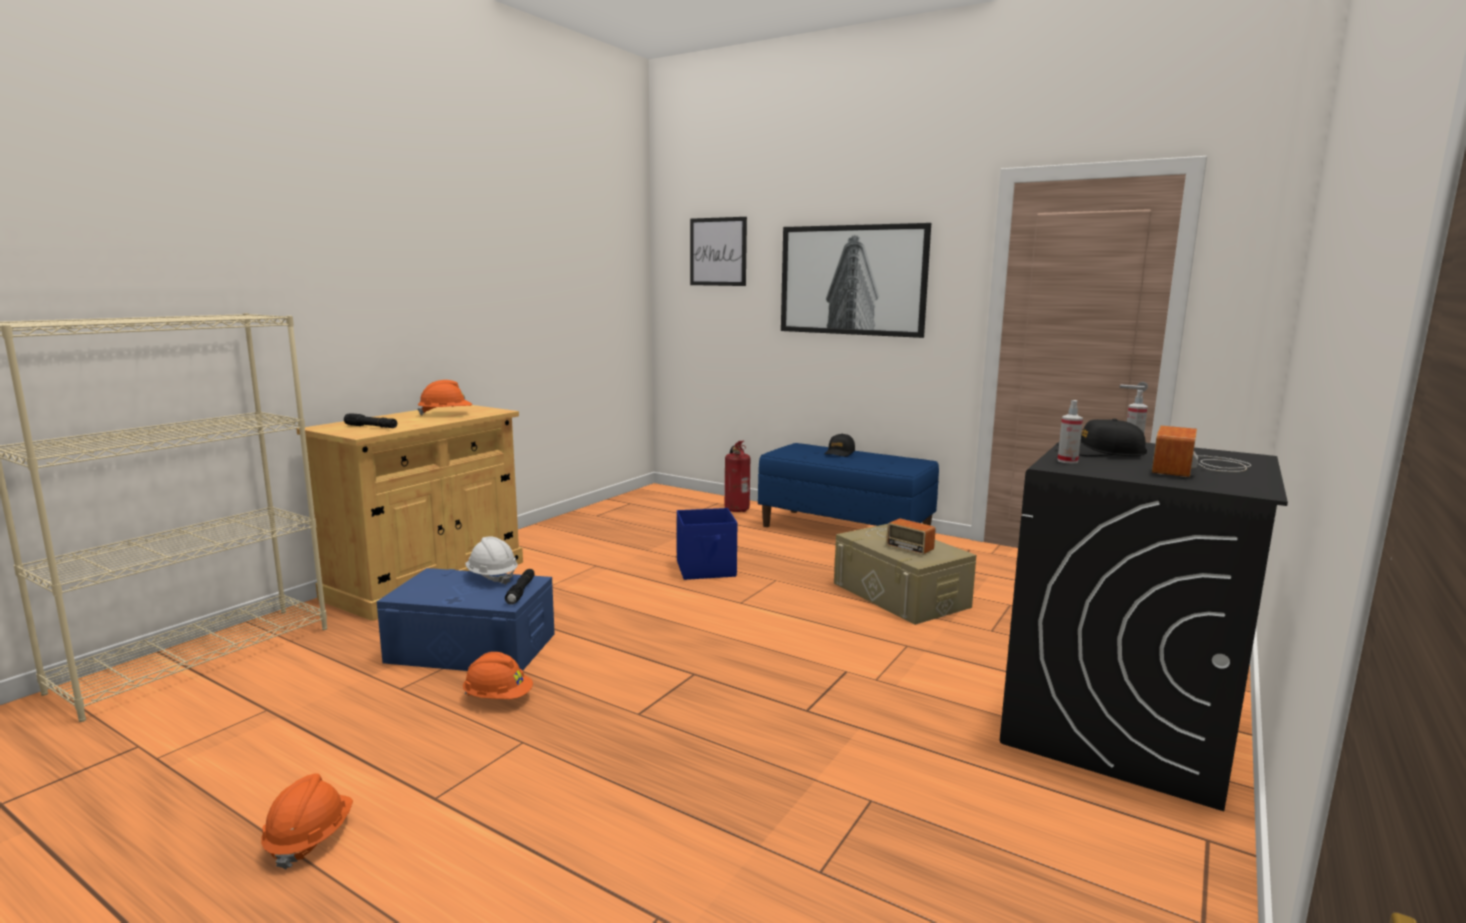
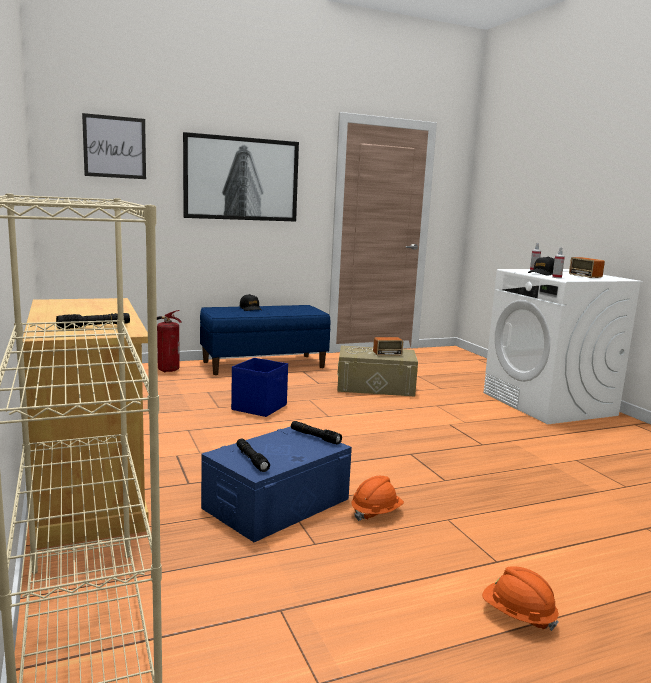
camera: 55 degrees left, 0 degrees up
(428, 586) = (251, 459): none -> black flashlight
(446, 414) = (88, 308): orange hard hat -> none
(492, 577) = (268, 438): white hard hat -> none
(1118, 726) = (549, 404): black washing machine -> white washing machine

